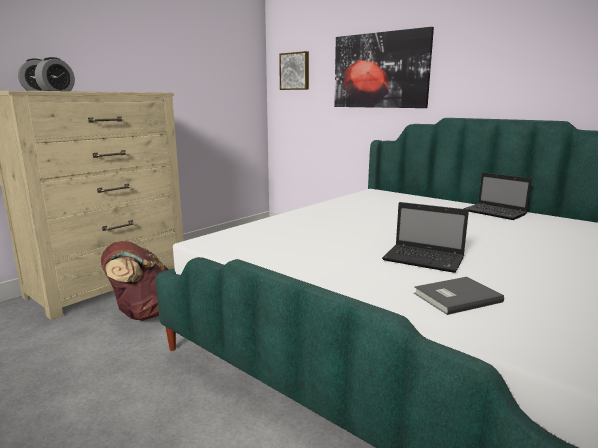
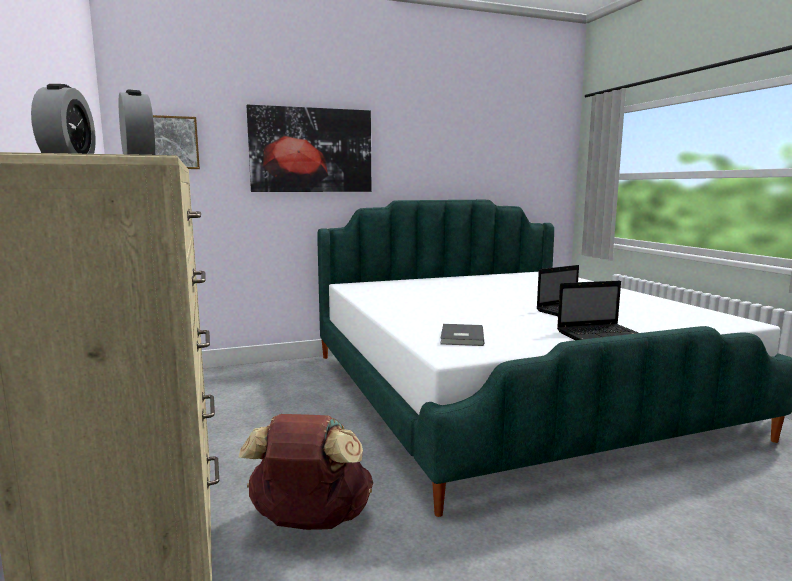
camera: 60 degrees left, 5 degrees down
(455, 297) = (648, 319): grey book -> grey book (460, 337)
(496, 213) = (474, 279): laptop -> laptop (600, 334)

